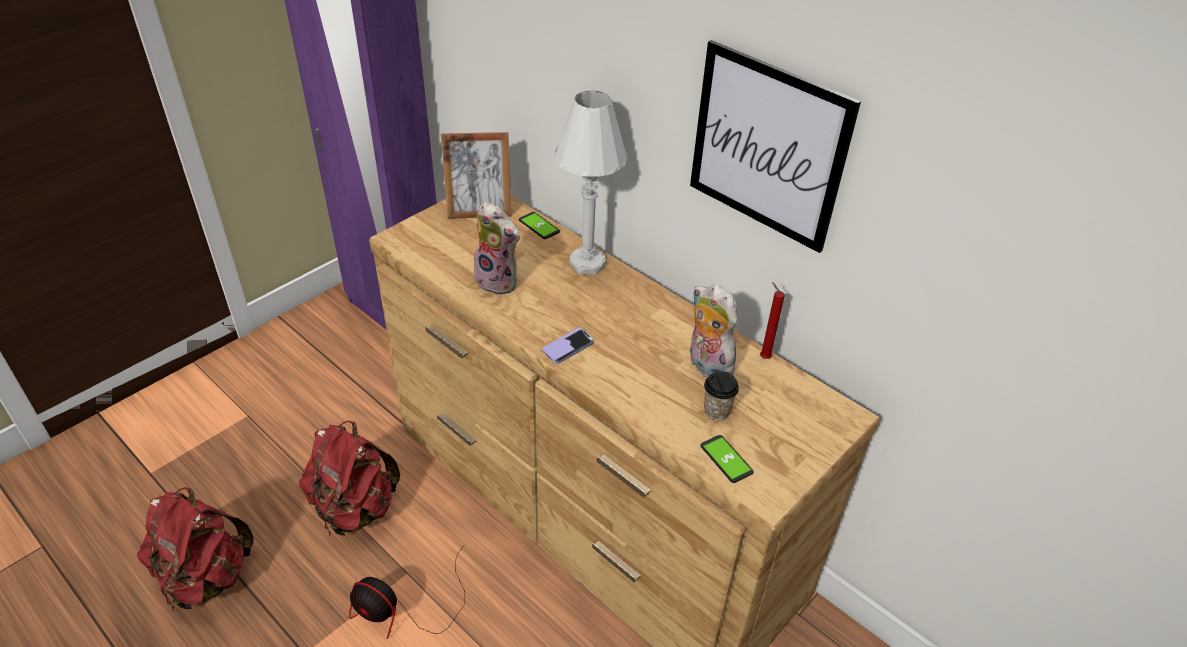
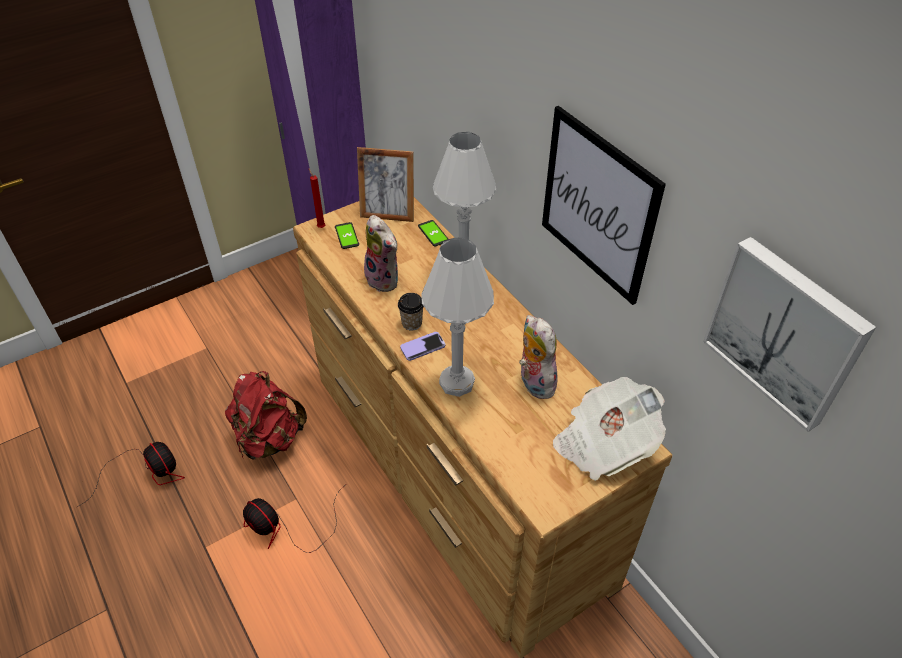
camera: 15 degrees right, 5 degrees up
(206, 577) = (147, 472): red backpack -> fan
(620, 378) = (457, 382): none -> white table lamp
(716, 411) = (529, 424): cup -> cup (412, 323)
(726, 459) = (522, 469): phone -> phone (346, 236)
(763, 357) = (586, 382): red candle -> red candle (320, 227)
(805, 417) = (604, 443): none -> newspaper
(1024, 237) = (785, 331): none -> picture

